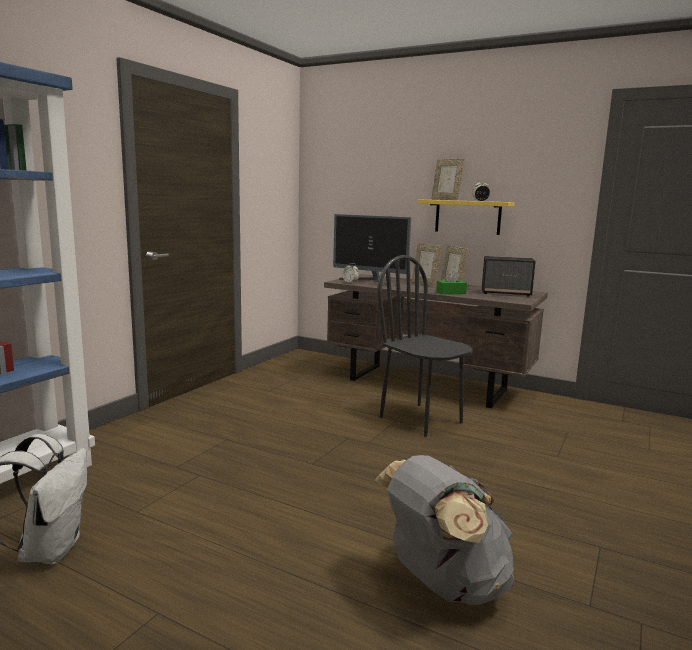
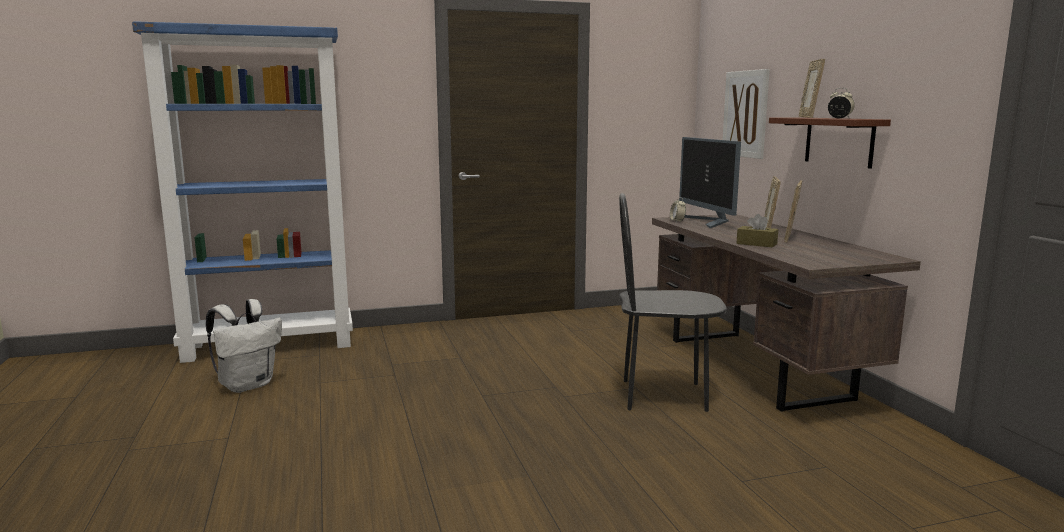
camera: 45 degrees right, 0 degrees up
(365, 196) = (745, 114): none -> picture
(421, 419) = (663, 395): black chair -> black chair turned 90 degrees counterclockwise
(443, 583) = (389, 509): grey backpack -> none
(451, 293) = (756, 244): green tissue box -> brown tissue box
(467, 217) = (839, 141): yellow shelf -> brown shelf
(506, 293) = (838, 254): speaker -> none

